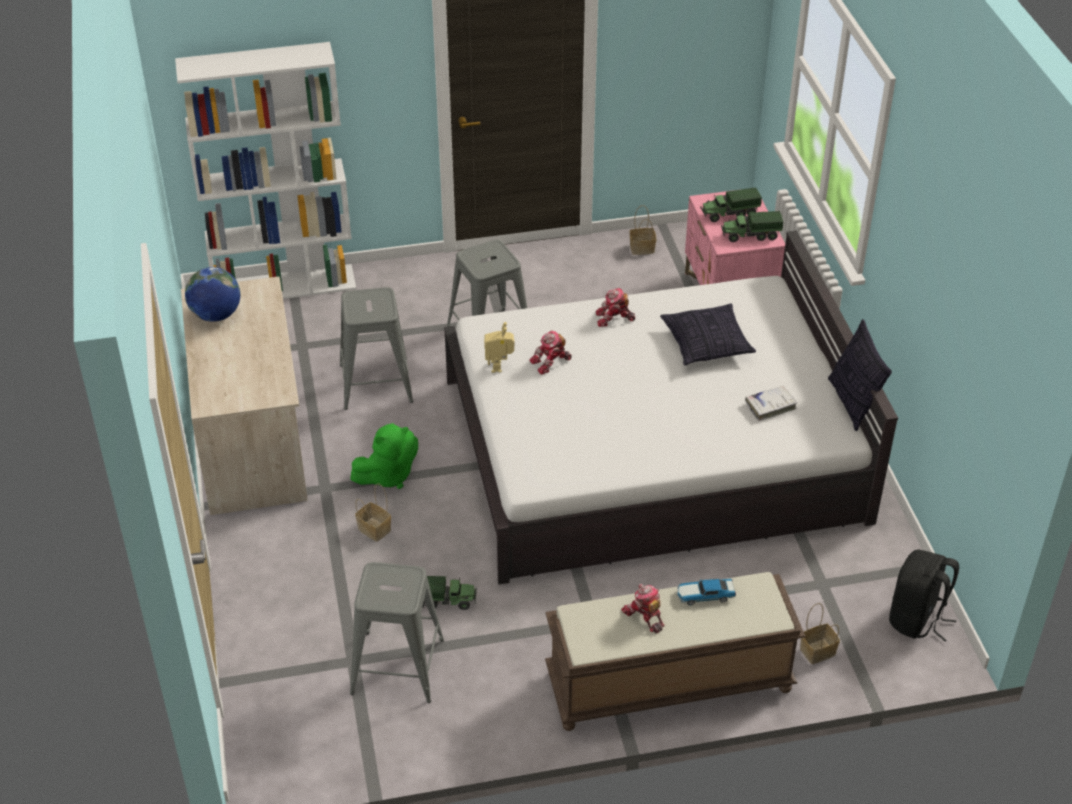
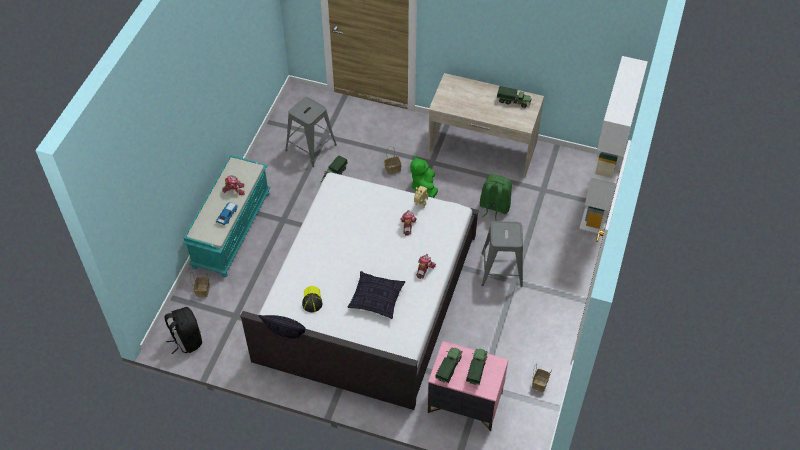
camera: 120 degrees right, 10 degrees up
(216, 315) = (513, 101): globe -> toy truck
(375, 383) = (494, 207): grey stool -> green backpack
(668, 683) = (231, 229): brown bench -> turquoise bench
(770, 406) = (312, 300): white book -> cap

